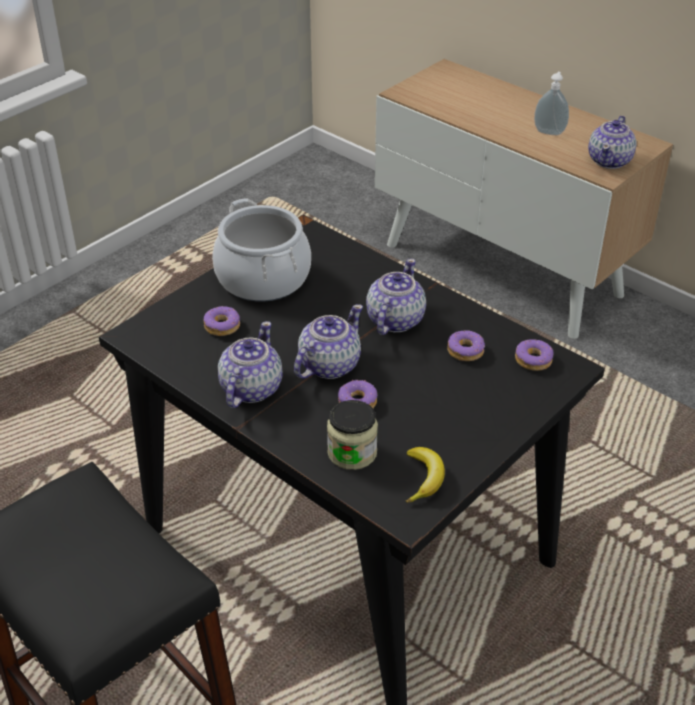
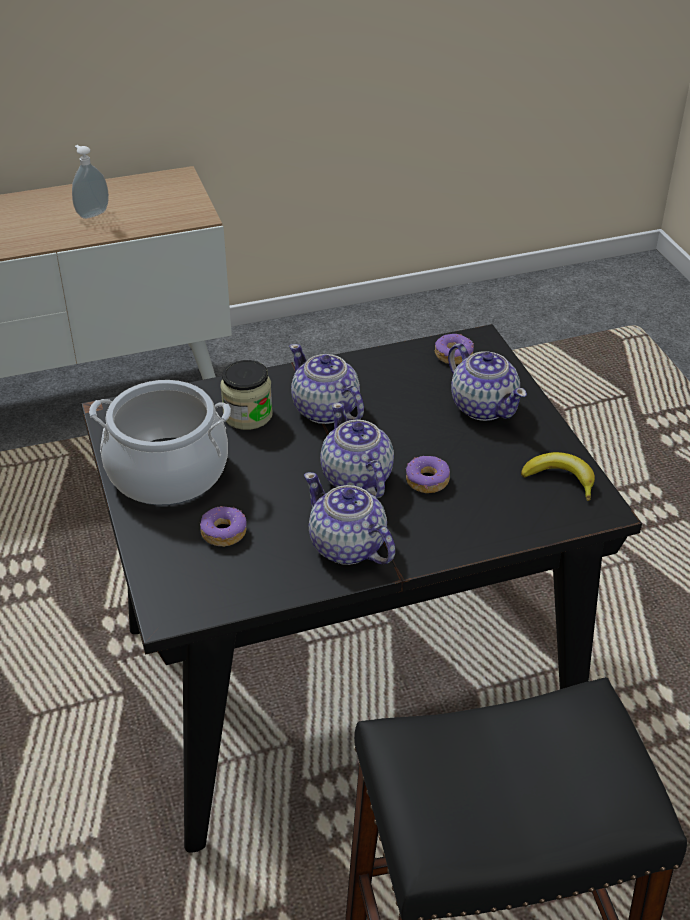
camera: 60 degrees left, 0 degrees up
(352, 452) = (496, 511): jar -> jar (247, 415)
(465, 351) = (408, 386): donut -> none
(610, 161) = (179, 205): teapot -> teapot (483, 406)

